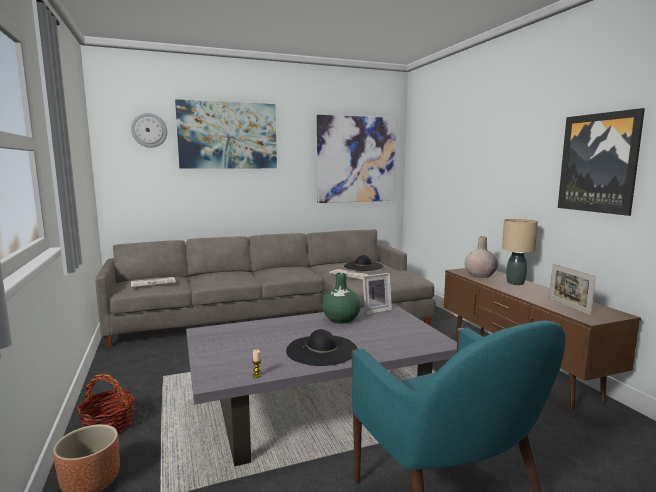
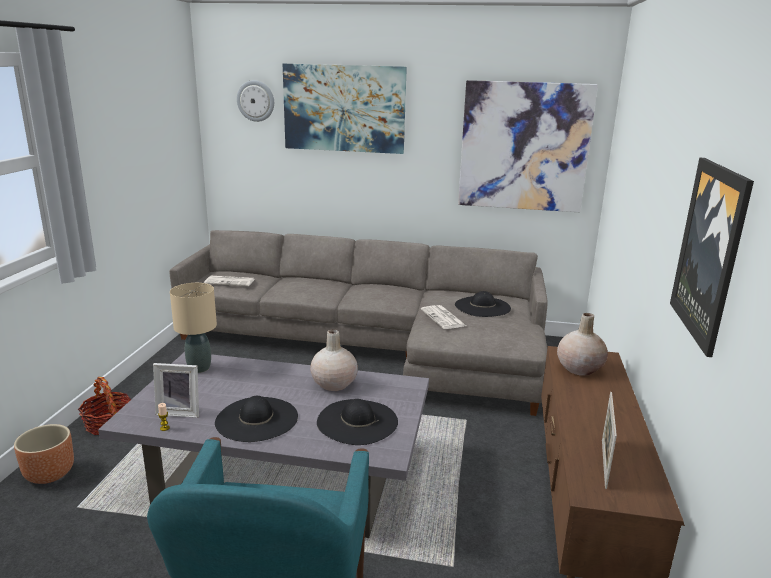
camera: 30 degrees right, 10 degrees up
(340, 319) = (333, 384): green vase -> beige vase
(375, 310) = (390, 382): picture frame -> picture frame (180, 411)
(392, 333) = (357, 421): none -> black hat
(515, 283) = (606, 397): beige table lamp -> beige table lamp (199, 368)

